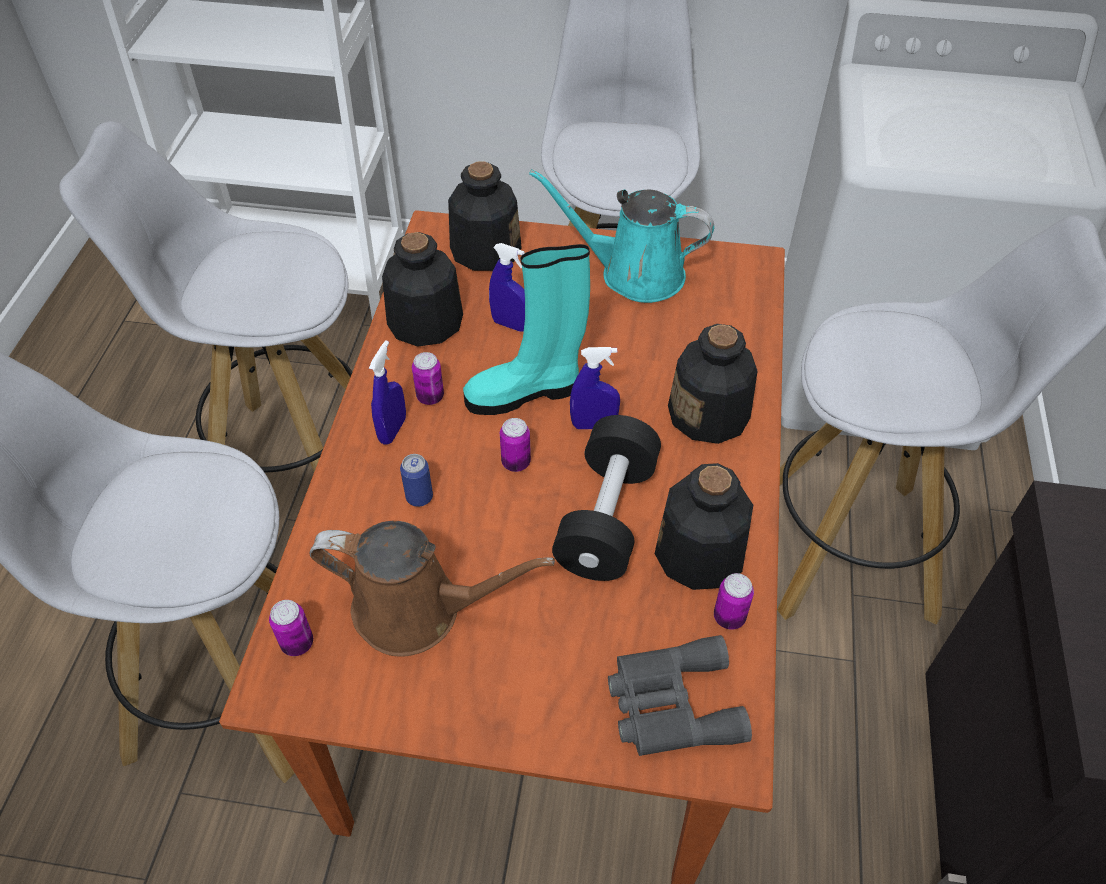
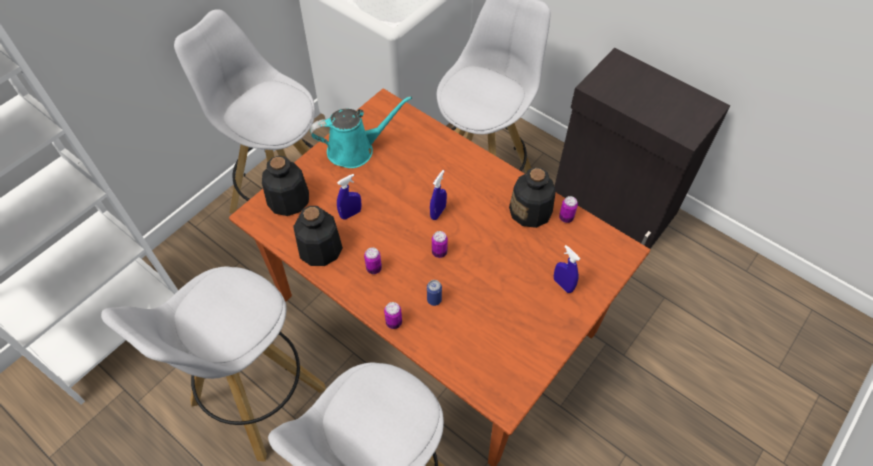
camera: 60 degrees left, 5 degrees up
(297, 643) = (486, 384): can -> can (394, 322)
(392, 430) = (384, 293): blue spray bottle -> blue spray bottle (563, 285)
(418, 610) = (497, 327): brown watering can -> none
(525, 392) = (399, 228): turquoise boot -> none
(607, 517) = (492, 233): black dumbbell -> none
(633, 273) = (355, 149): turquoise watering can -> turquoise watering can turned 150 degrees counterclockwise
(670, 703) = (593, 257): grey binoculars -> none
(709, 414) = (461, 168): bottle -> none

